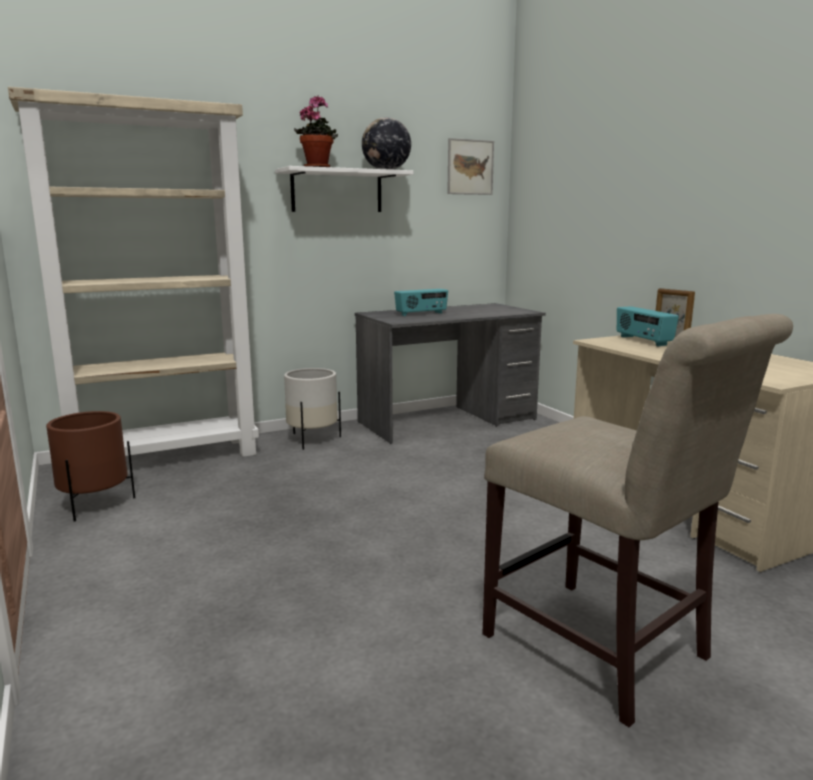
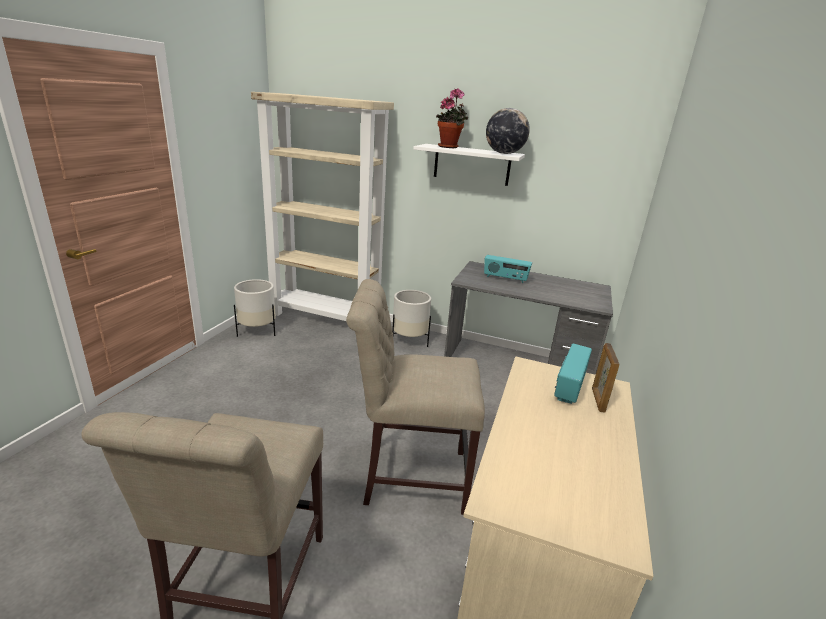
camera: 45 degrees right, 10 degrees up
(94, 504) = (257, 331): brown planter -> white planter
(470, 167) = (609, 154): picture -> none
(531, 515) = (409, 475): none -> beige chair

